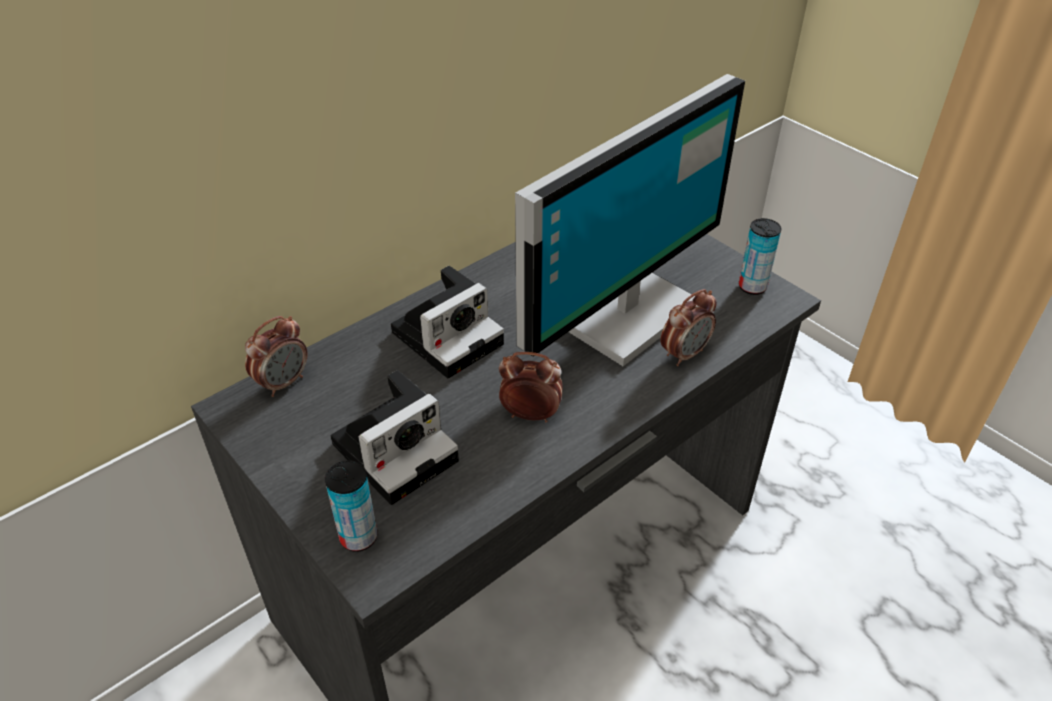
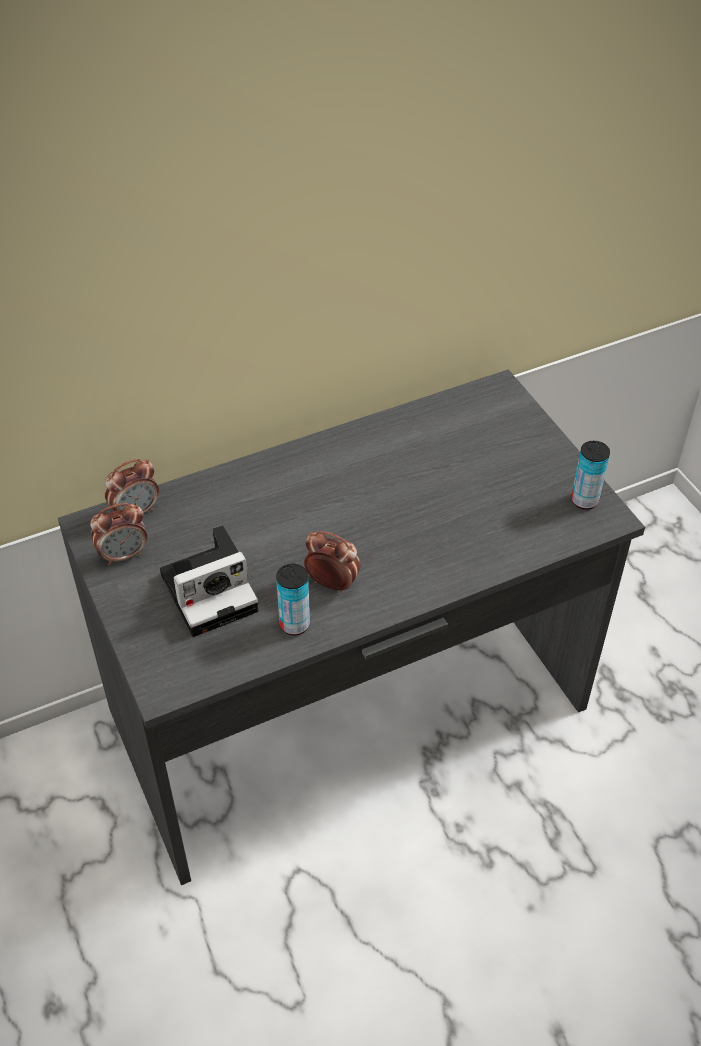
camera: 15 degrees right, 5 degrees up
(358, 537) = (160, 657): can -> can (294, 624)
(449, 335) = (288, 495): camera -> none
(621, 311) = (450, 502): monitor -> none
(684, 354) = (490, 555): alarm clock -> alarm clock (124, 555)

